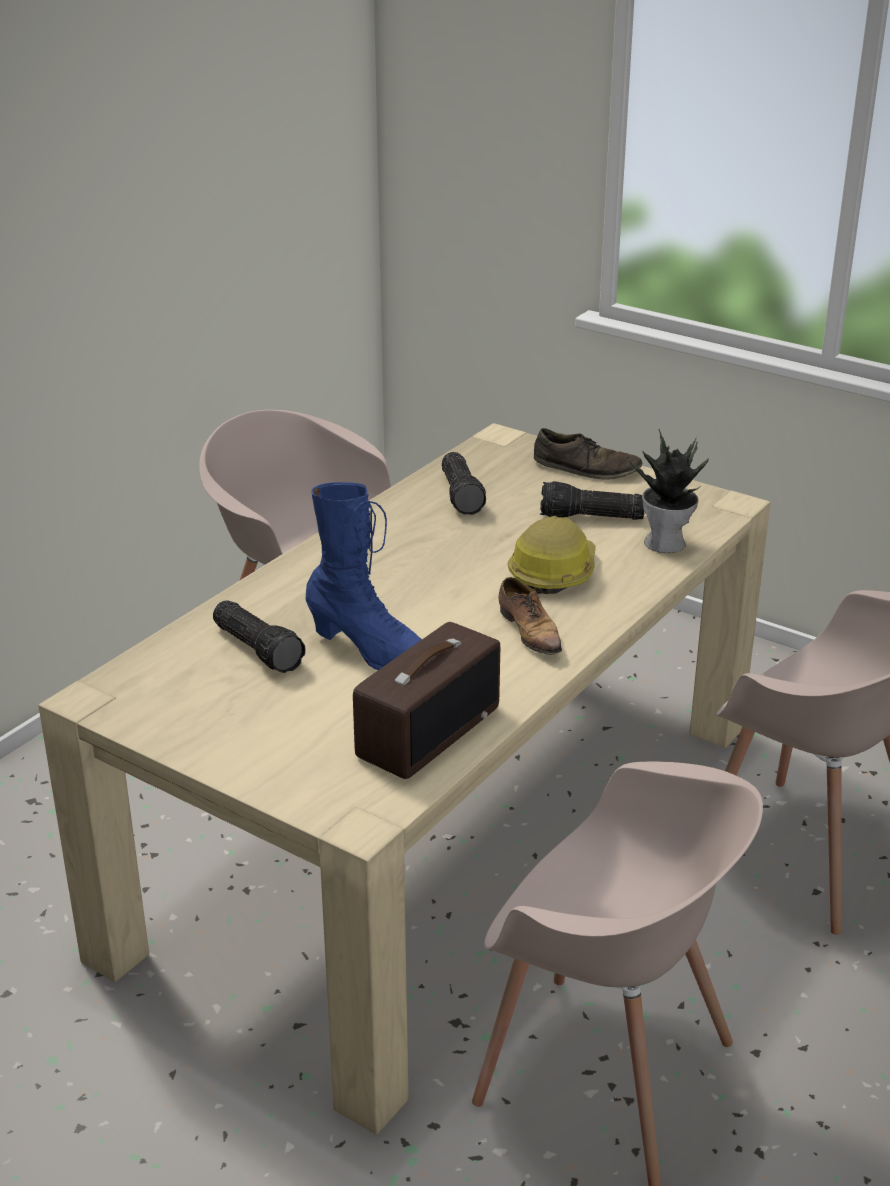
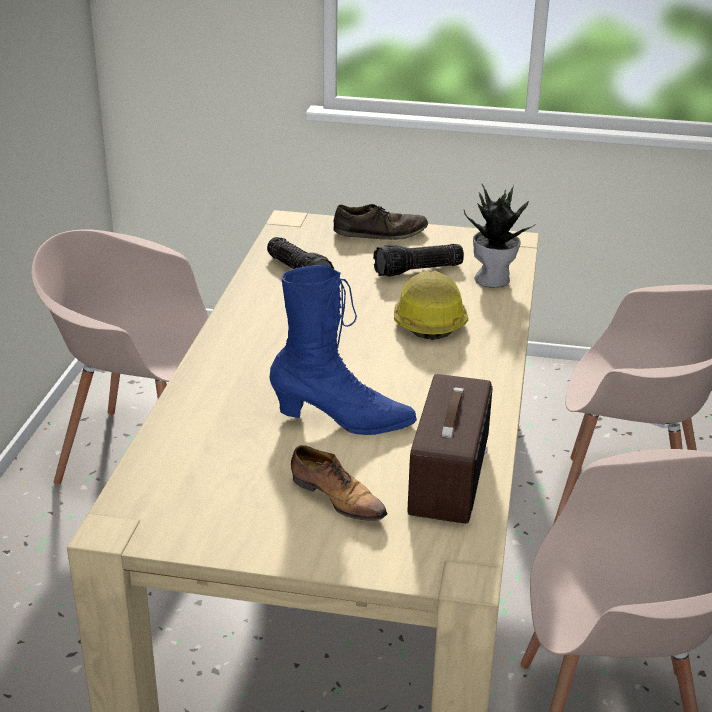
camera: 25 degrees left, 0 degrees up
(259, 648) = (238, 441): flashlight -> none
(530, 632) = (454, 372): shoe -> shoe (337, 498)

